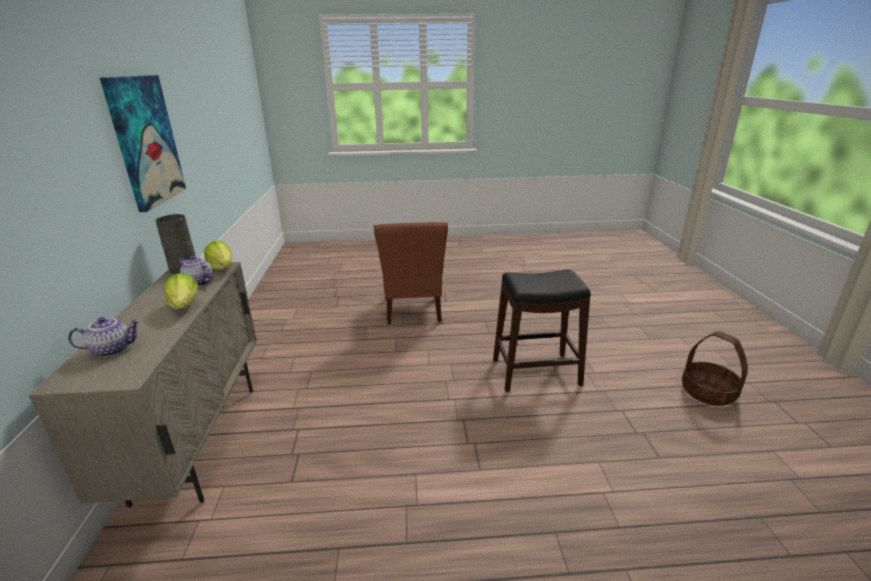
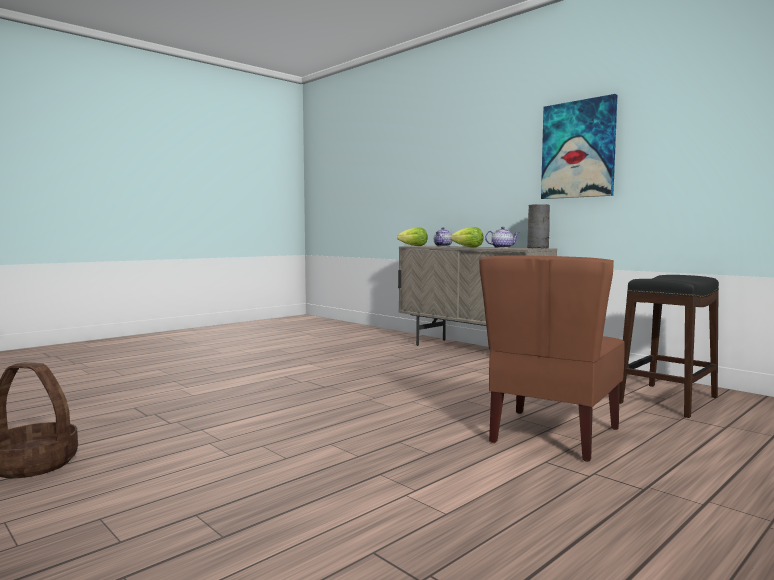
camera: 140 degrees right, 20 degrees down
(222, 268) = (520, 248): lettuce -> lettuce (414, 246)
(413, 310) = (552, 435): brown chair -> brown chair turned 105 degrees counterclockwise
(536, 372) = (287, 424): black stool -> black stool (667, 400)

